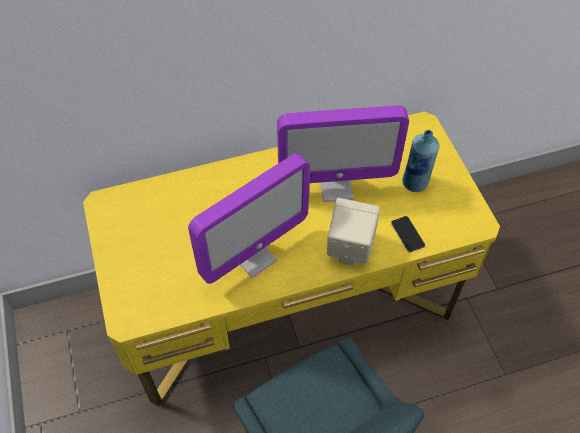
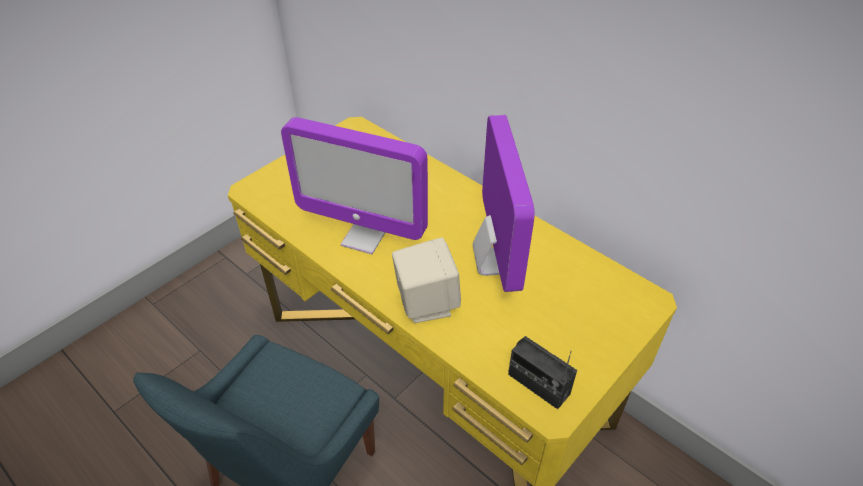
camera: 60 degrees right, 10 degrees down
(336, 187) = (494, 261): monitor -> monitor turned 150 degrees counterclockwise
(407, 234) = (481, 346): phone -> none
(415, 183) = (558, 325): blue bottle -> none
(455, 220) = (538, 384): none -> radio

